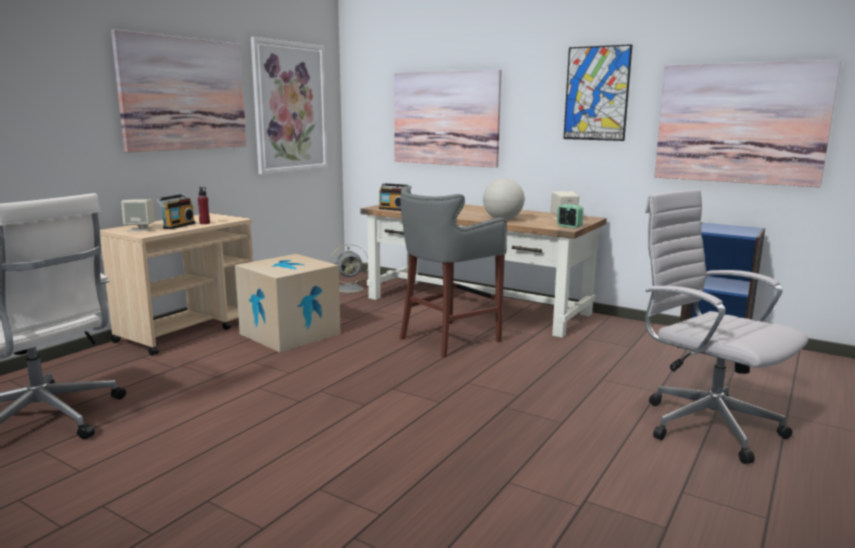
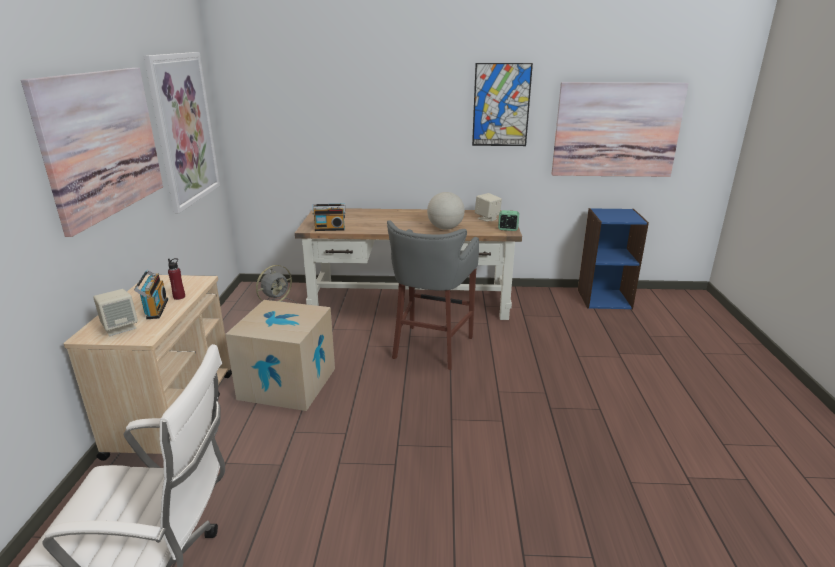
camera: 30 degrees left, 10 degrees up
(445, 118) = (349, 128): picture -> none
(704, 424) = (674, 378): white office chair -> none

